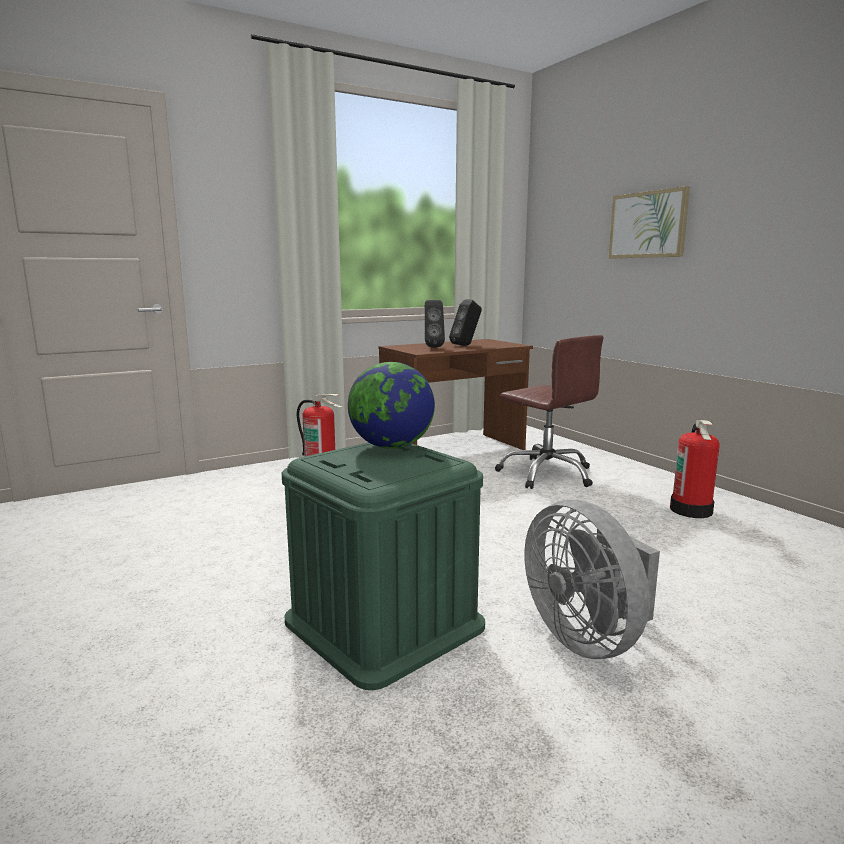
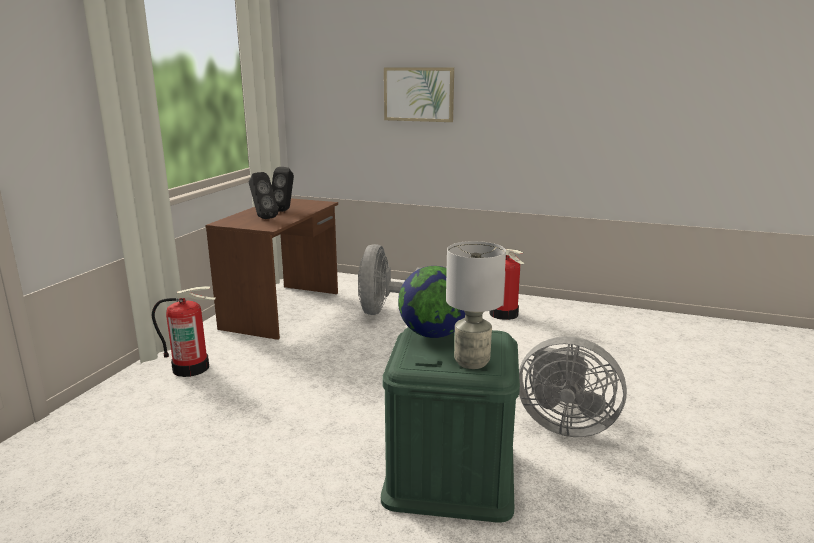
camera: 40 degrees left, 5 degrees up
(369, 472) = (472, 362): none -> grey table lamp
(547, 474) = (384, 311): brown office chair -> grey fan

